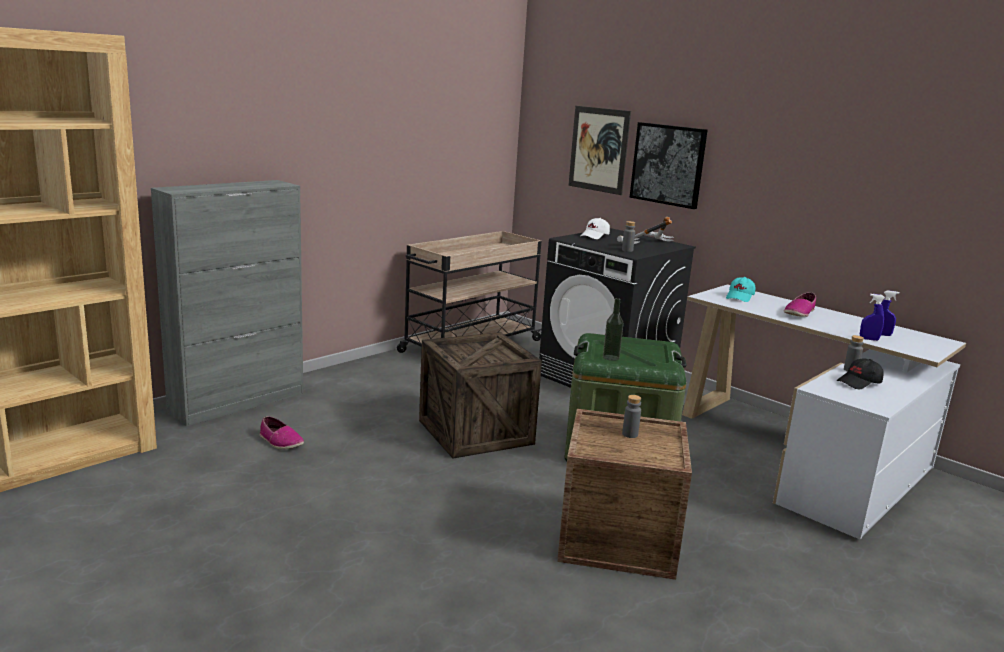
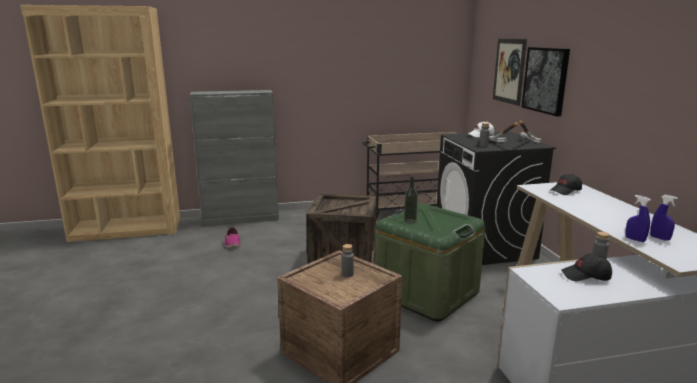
camera: 35 degrees right, 0 degrees up
(740, 297) = (565, 191): turquoise cap -> black cap
(799, 313) = (602, 209): shoe -> none

